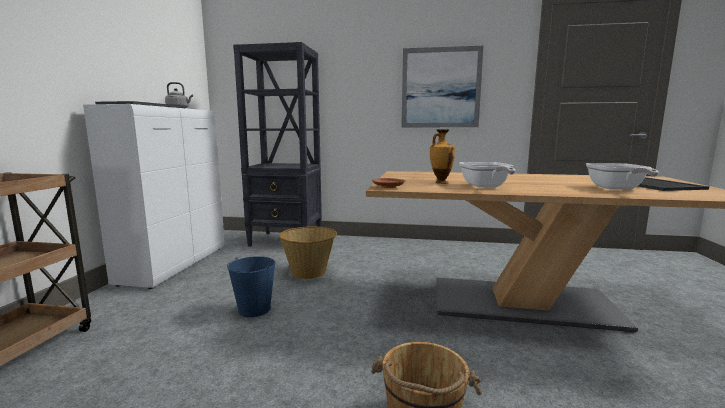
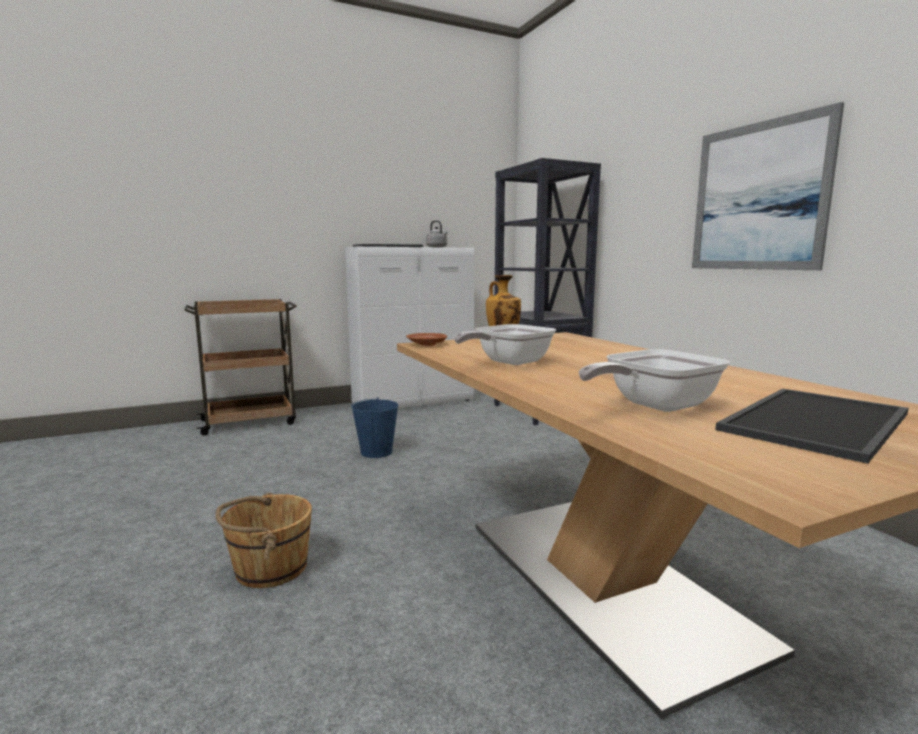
camera: 55 degrees right, 0 degrees up
(309, 272) = (481, 444): basket -> none

